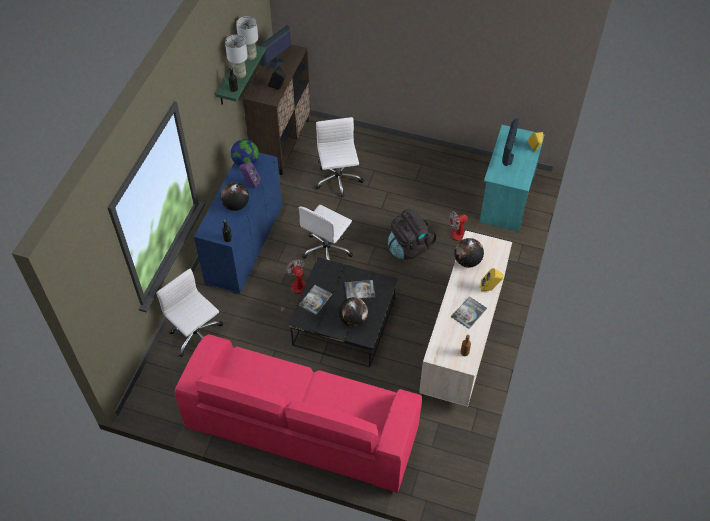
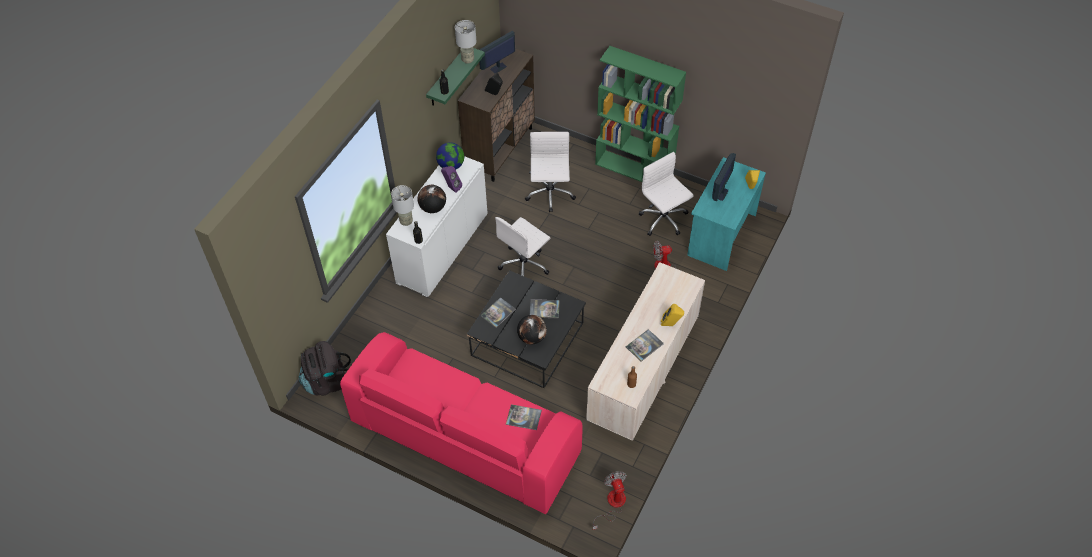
camera: 10 degrees right, 0 degrees up
(197, 336) = (378, 333): white office chair -> white office chair (663, 220)
(239, 75) = (453, 78): grey table lamp -> grey table lamp (406, 222)
(244, 244) = (442, 248): blue cabinet -> white cabinet
(296, 292) = (485, 303): fan -> fan (612, 504)
(362, 400) = (523, 417): none -> book
(409, 247) = (608, 272): black backpack -> black backpack (327, 381)
(413, 148) = (634, 170): none -> green bookcase
(467, 261) = (654, 294): globe -> none

